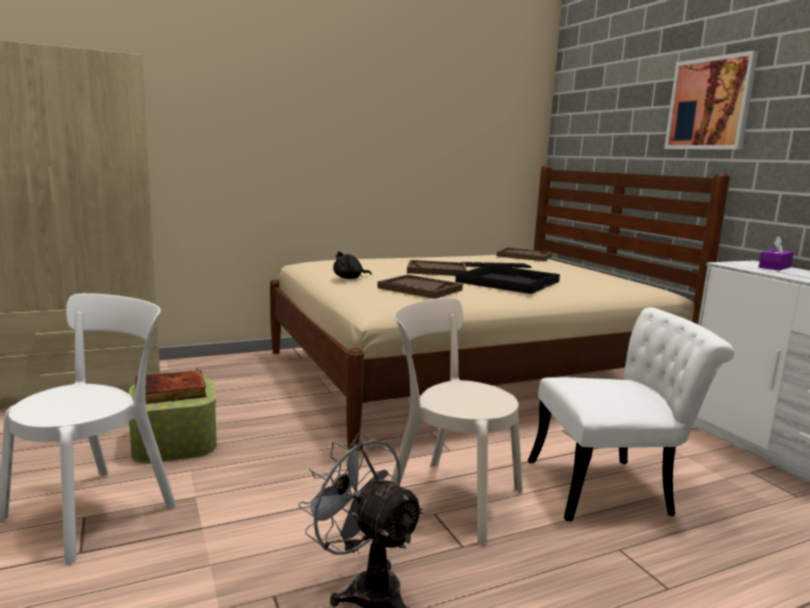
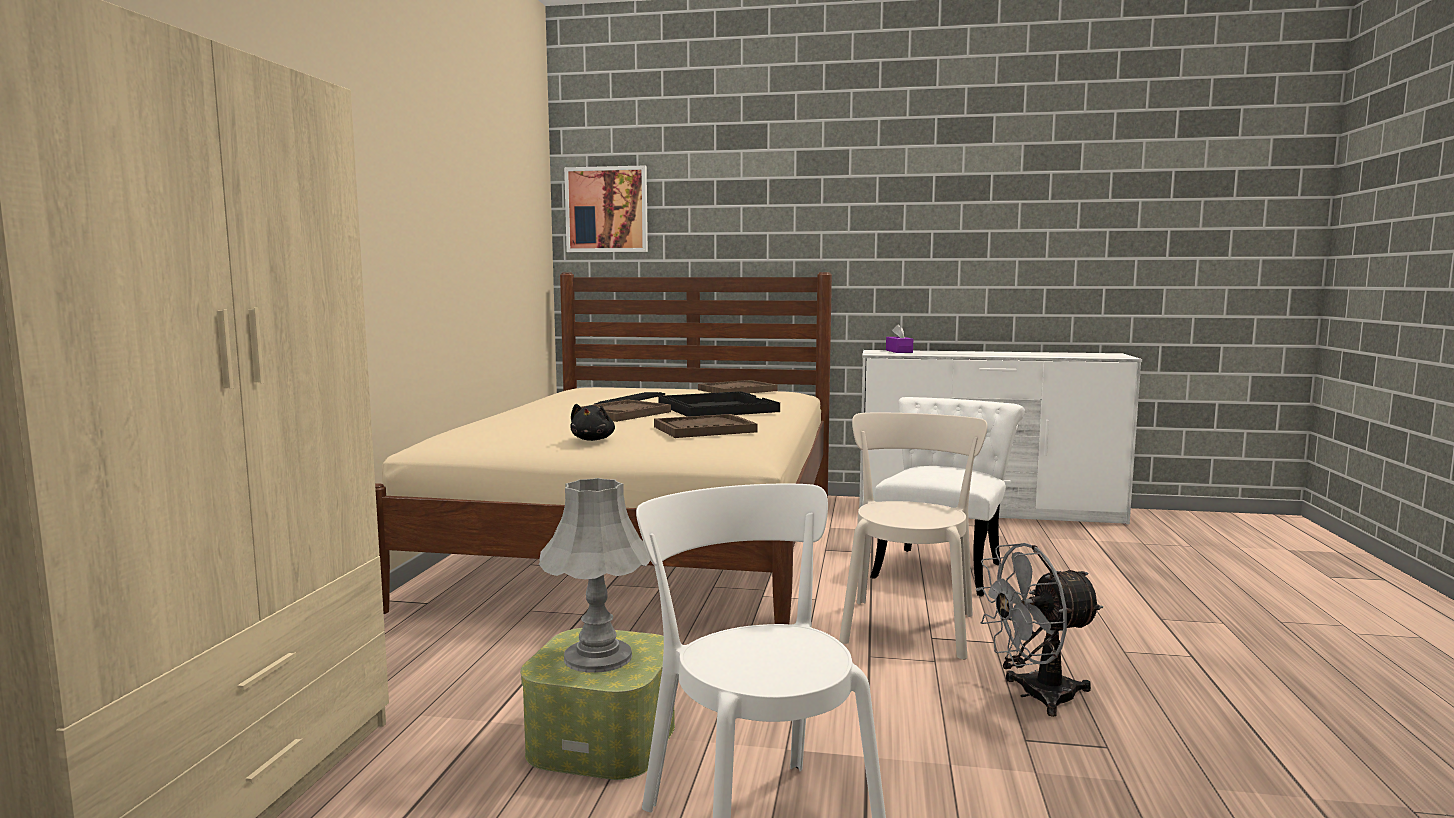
camera: 55 degrees left, 5 degrees down
(170, 392) = (597, 657): book -> grey table lamp
(448, 498) = (909, 625): beige chair -> beige chair turned 135 degrees clockwise
(524, 256) = (598, 388): brown tray -> brown tray (737, 390)
(709, 104) = (789, 206): picture -> picture (607, 210)

